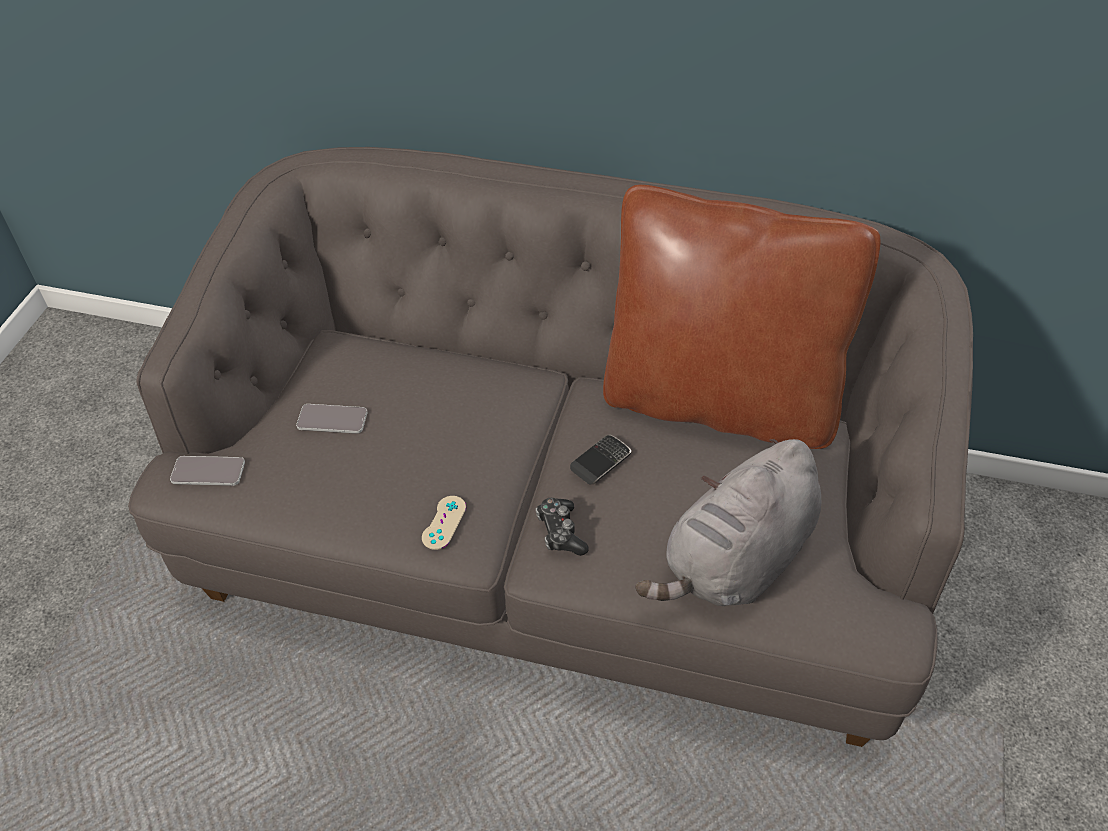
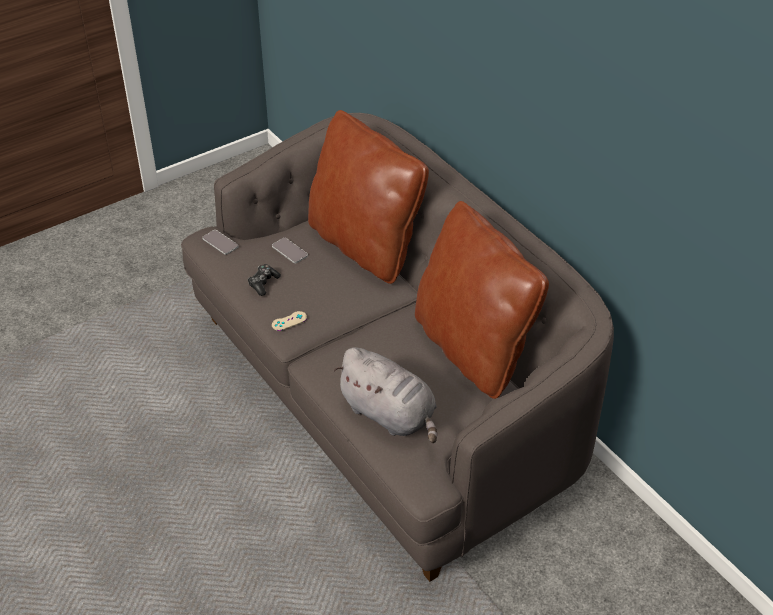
camera: 40 degrees right, 5 degrees down
(427, 349) = (365, 245): none -> brown pillow
(560, 532) = (331, 355): game controller -> game controller (263, 283)
(601, 462) = (381, 338): phone -> none
(736, 562) = (390, 415): grey plush toy -> grey plush toy turned 135 degrees counterclockwise

